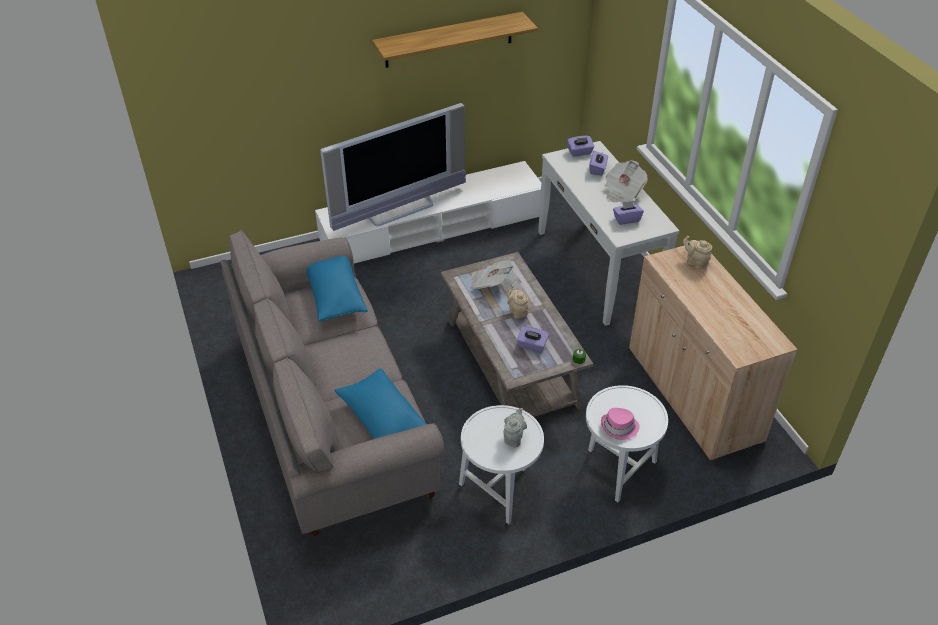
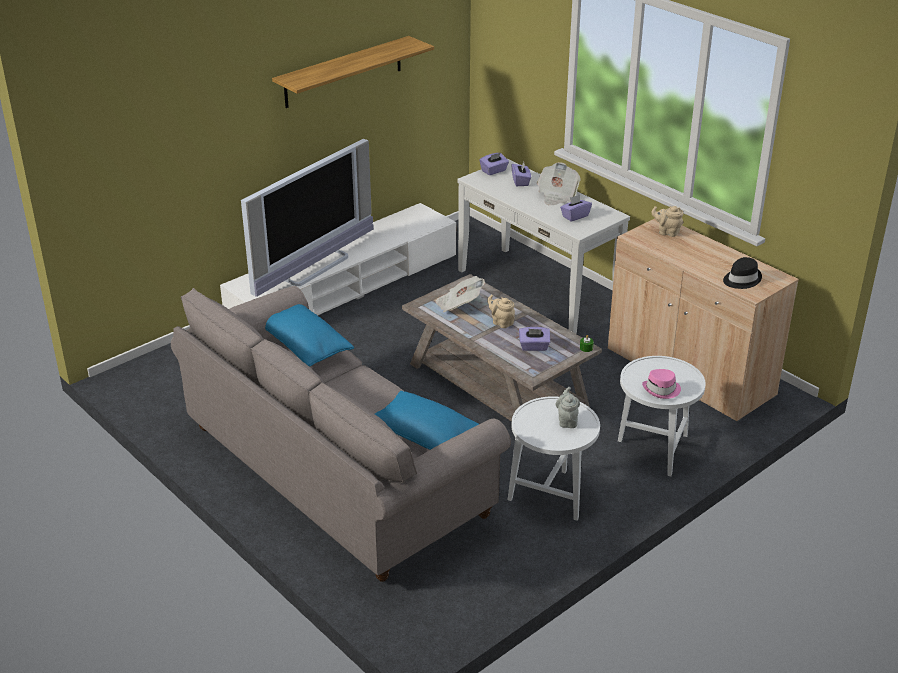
camera: 20 degrees left, 10 degrees down
(737, 336) = (741, 279): none -> black hat

